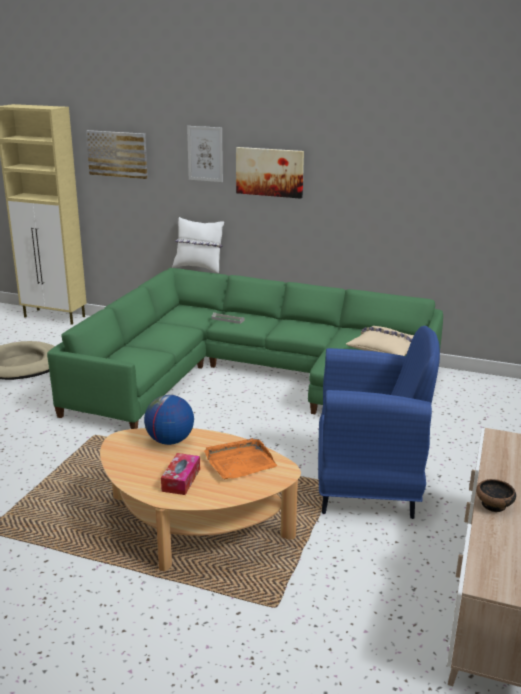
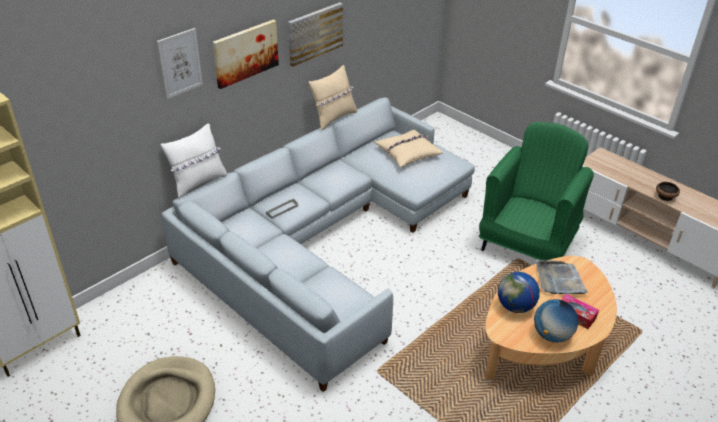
camera: 65 degrees left, 15 degrees up
(117, 154) = (72, 111): picture -> picture (315, 33)
(136, 469) = (552, 335): none -> globe
(239, 461) = (559, 280): orange tray -> grey tray
(254, 376) = (325, 240): green sofa -> grey sofa
(357, 287) = (333, 118): none -> beige pillow
(368, 486) = (527, 244): blue armchair -> green armchair

